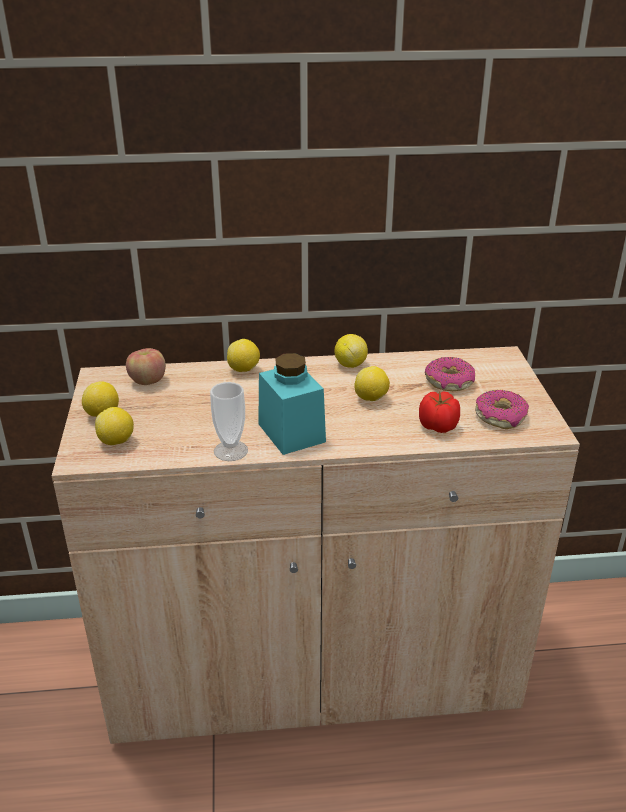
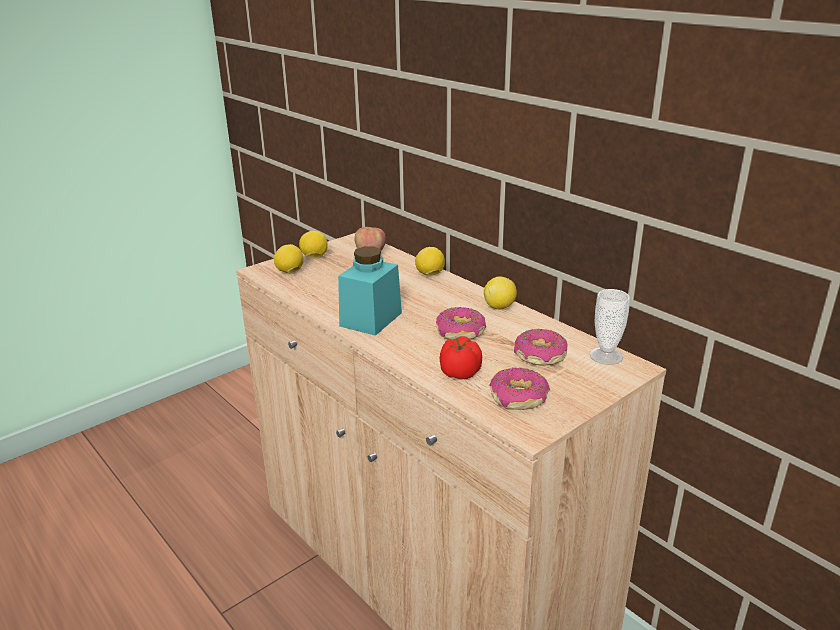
camera: 55 degrees right, 5 degrees down
(231, 451) = (322, 308): cup -> cup (606, 356)
(371, 399) = (460, 332): lemon -> donut

